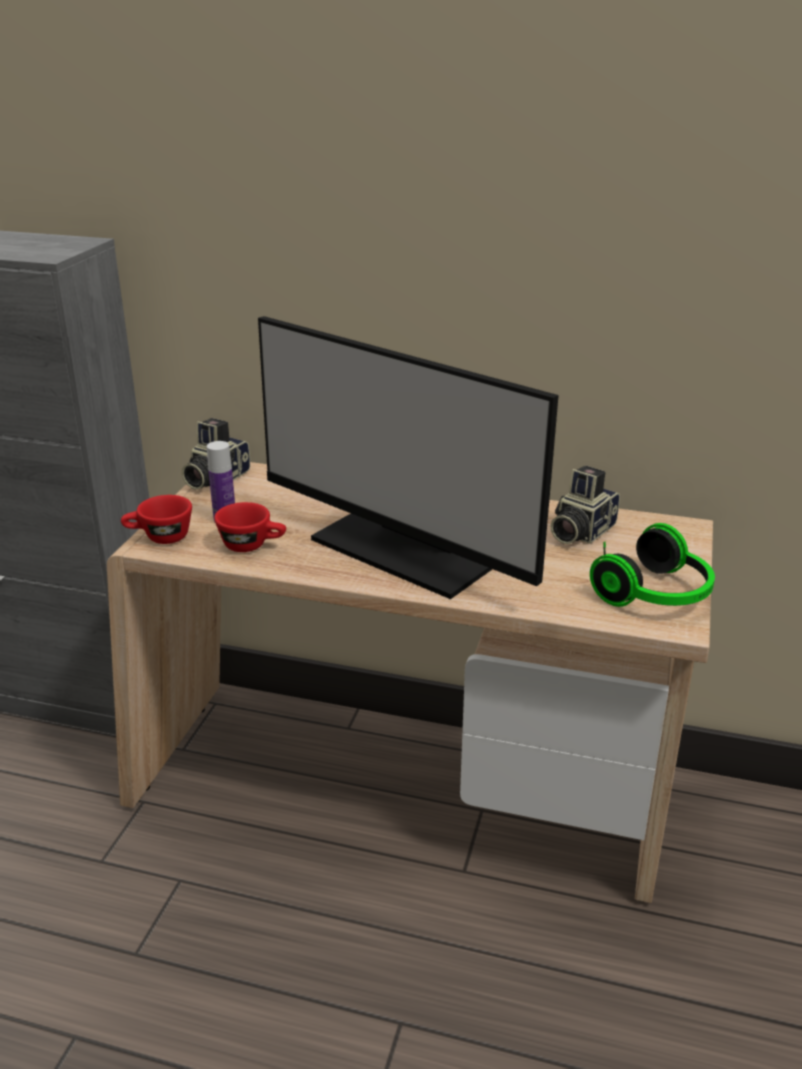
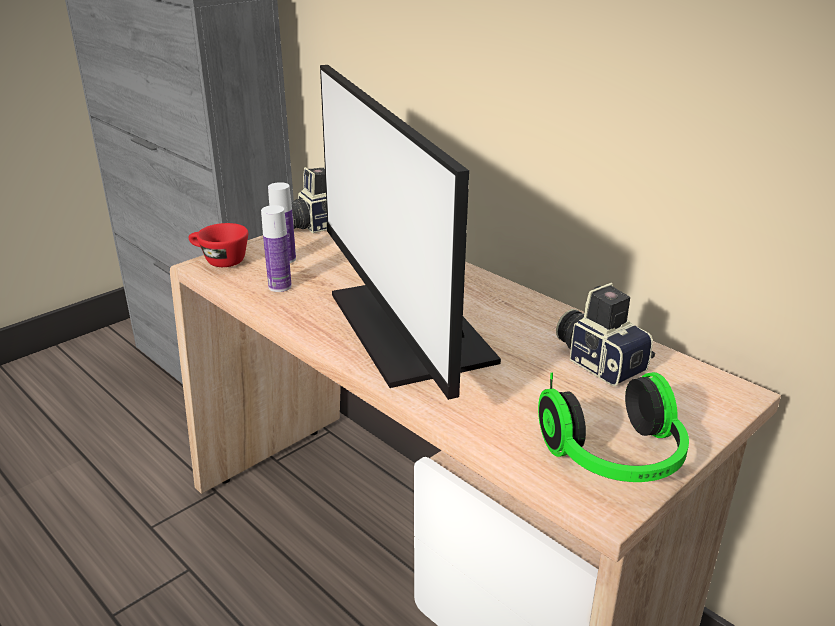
camera: 30 degrees right, 0 degrees up
(252, 545) = (280, 286): red cup -> bottle
(579, 532) = (600, 361): camera -> camera turned 75 degrees clockwise

